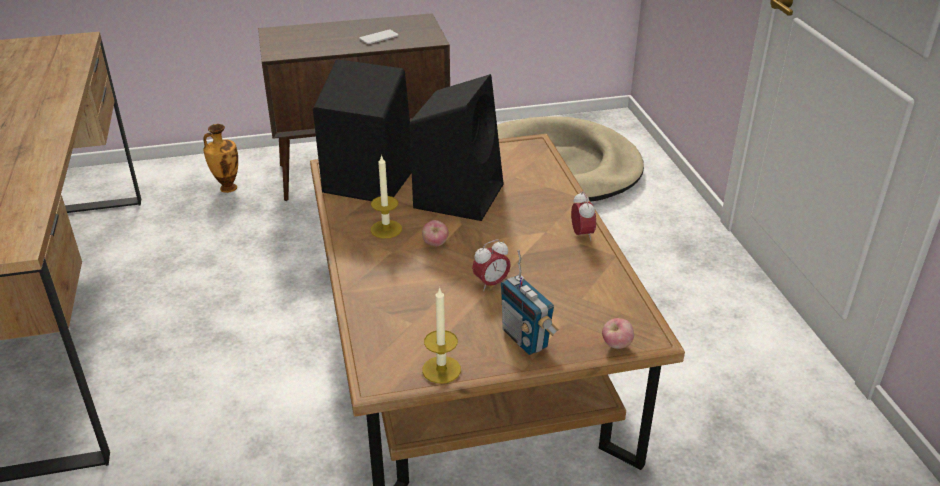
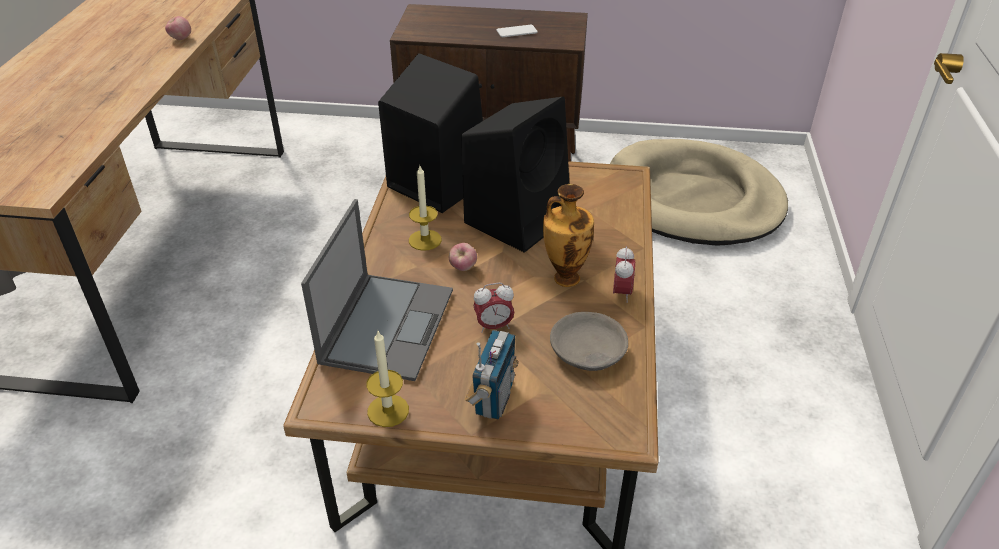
camera: 20 degrees right, 5 degrees up
(227, 188) = (362, 156): vase -> vase (565, 277)
(397, 303) = (387, 324): none -> laptop
(525, 339) = (493, 399): radio -> radio turned 150 degrees counterclockwise
(581, 285) = (587, 352): none -> grey bowl
(616, 345) = (584, 434): apple -> apple (180, 39)

